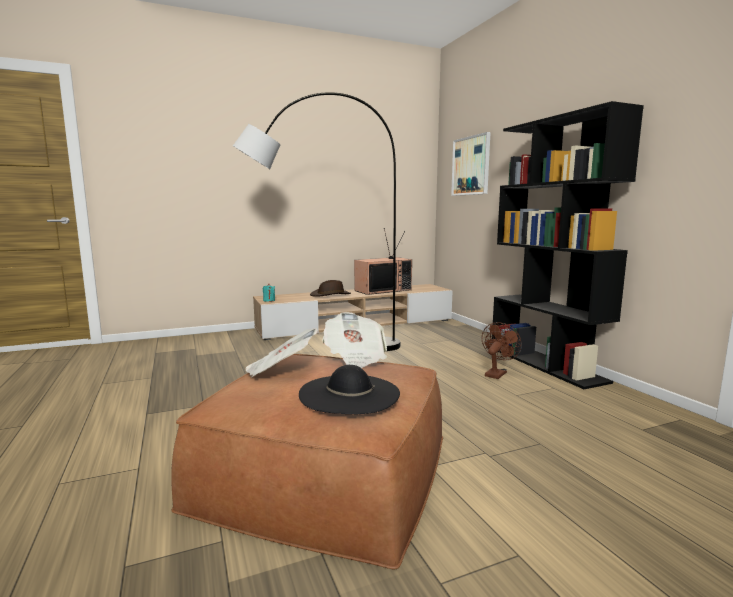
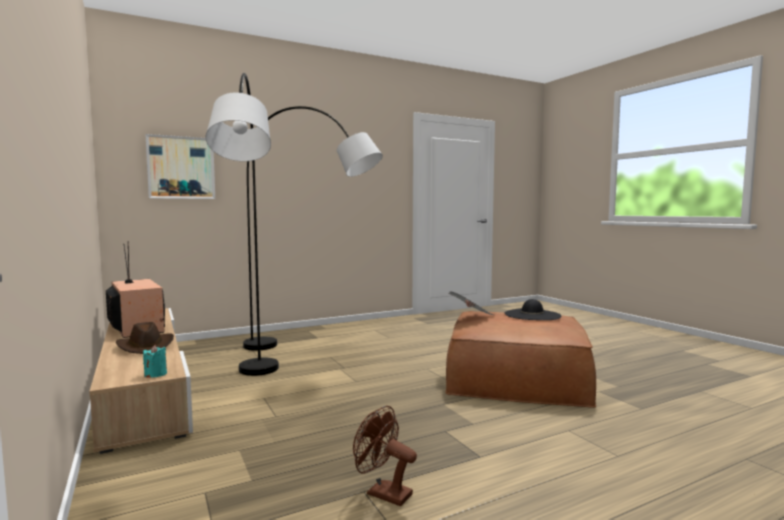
camera: 95 degrees left, 5 degrees down
(280, 371) = (507, 329): newspaper -> none
(434, 360) = (313, 352): none -> grey floor lamp
(497, 373) = (348, 339): brown fan -> brown fan (383, 493)
(546, 364) = (329, 328): black bookcase -> none

